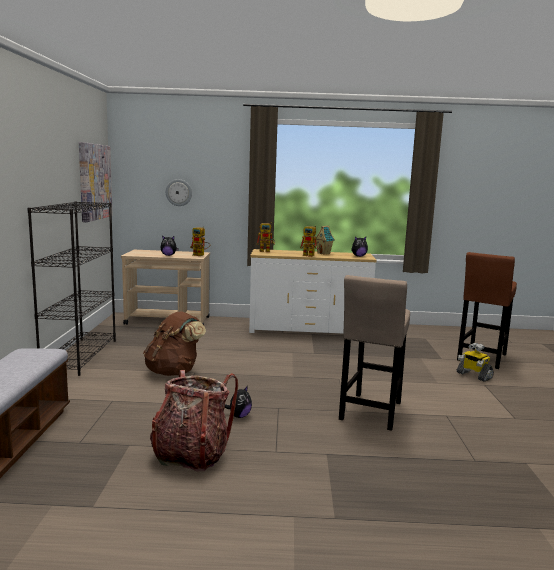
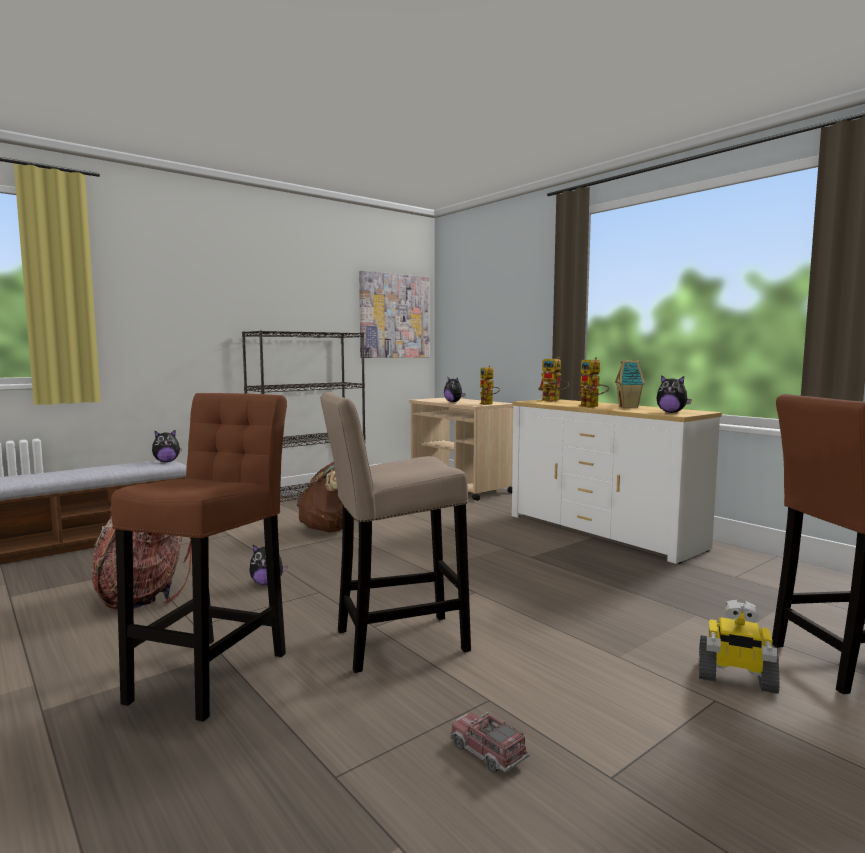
camera: 50 degrees right, 5 degrees down
(39, 350) = (166, 461): none -> plush toy
(179, 192) = (490, 325): wall clock -> none
(347, 461) = (214, 672): none -> brown stool
(473, 375) = (736, 678): toy robot -> toy robot turned 75 degrees counterclockwise
(483, 429) = (487, 753): none -> toy truck

